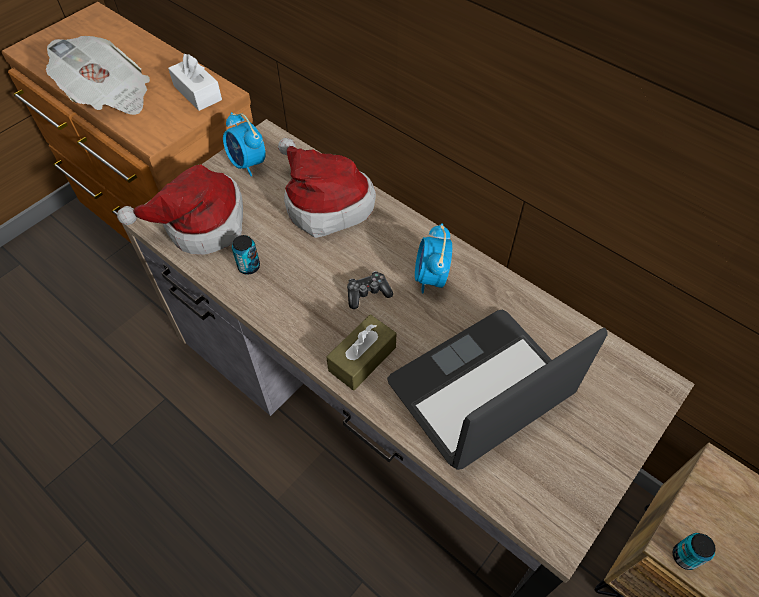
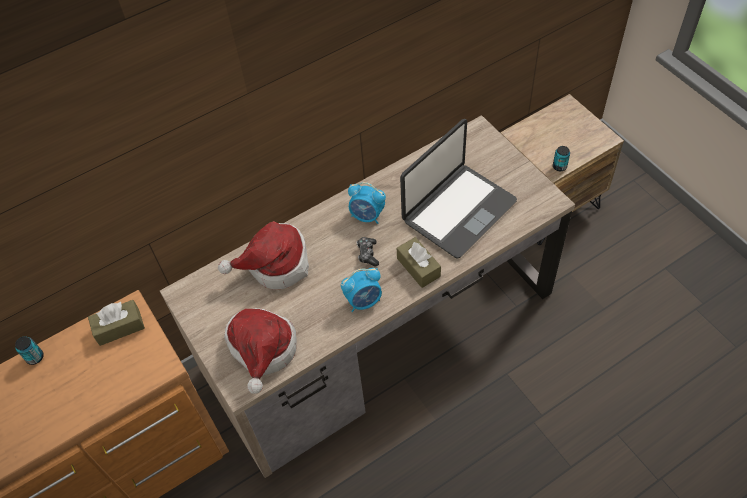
camera: 70 degrees left, 0 degrees up
(109, 96) = (85, 401): newspaper -> none
(197, 93) = (119, 327): white tissue box -> brown tissue box
(247, 164) = (208, 310): alarm clock -> alarm clock (364, 301)
(249, 266) = (317, 323): can -> can (35, 357)
(482, 389) = (458, 210): laptop -> laptop turned 120 degrees counterclockwise

